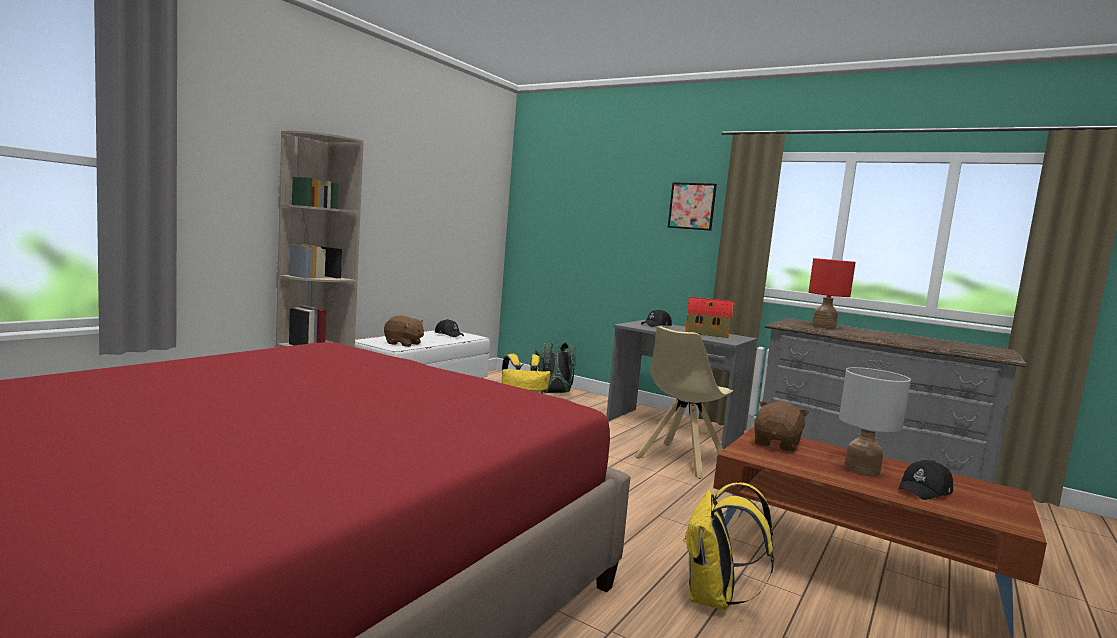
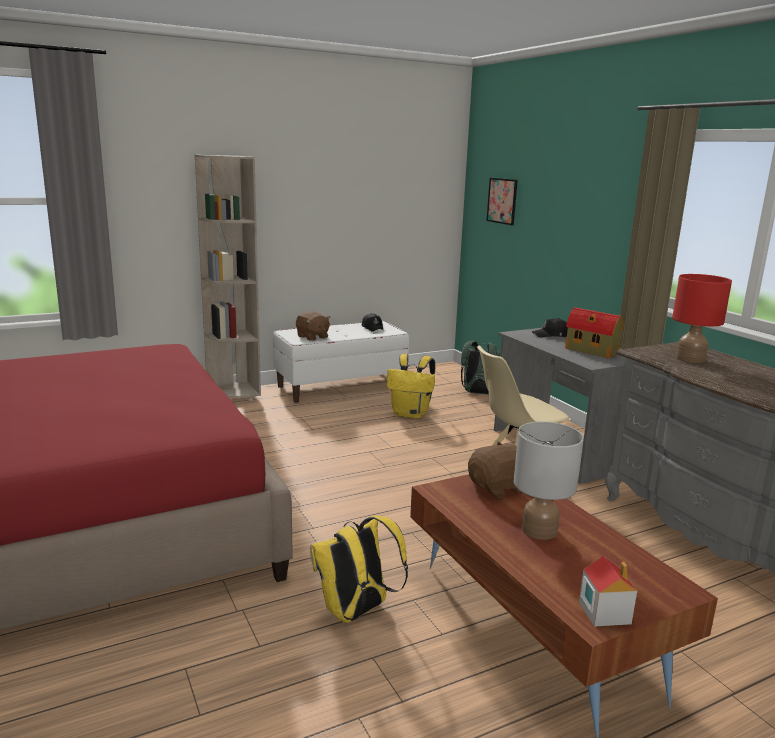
camera: 30 degrees right, 10 degrees up
(692, 206) = (614, 196): picture -> picture (502, 201)
(925, 490) = (568, 565): black cap -> none
(1005, 517) = (604, 612): none -> toy house

